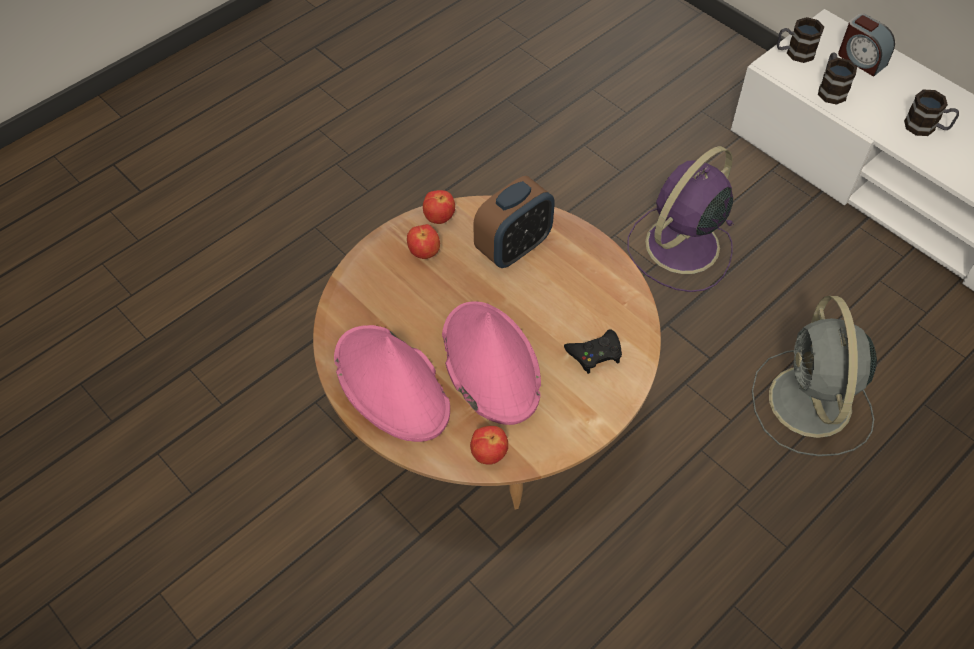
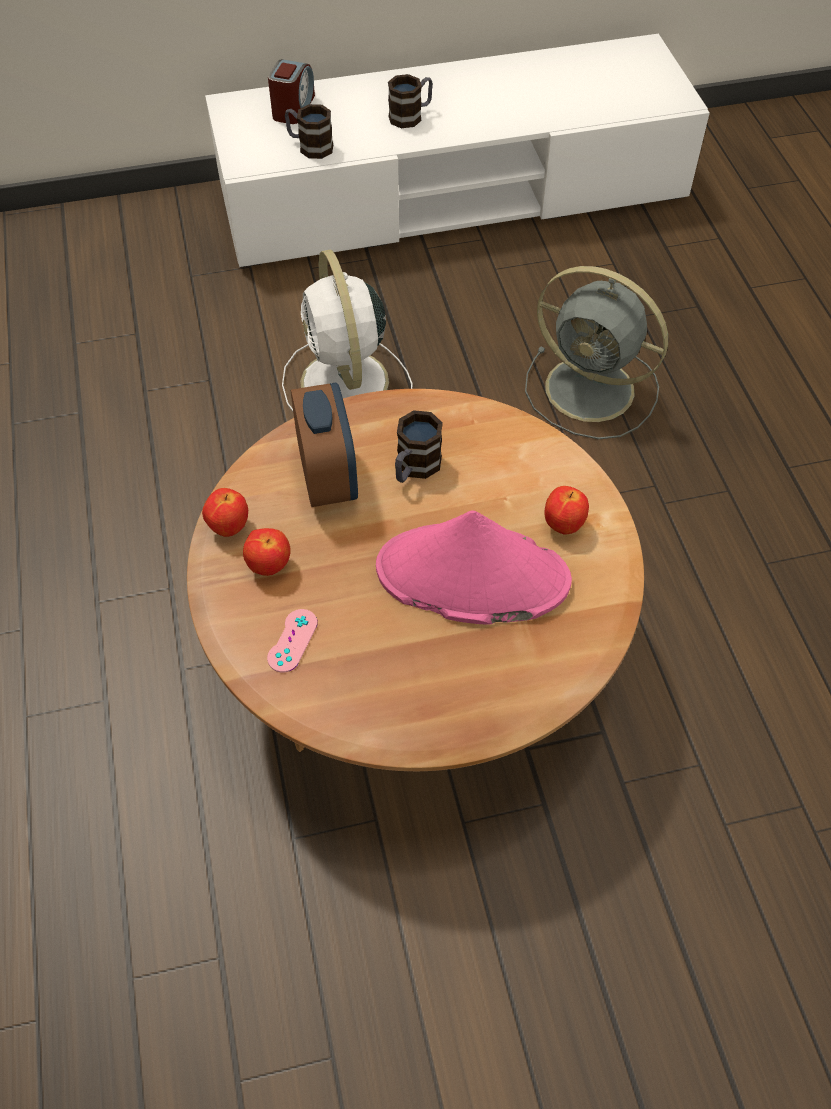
camera: 60 degrees left, 0 degrees up
(378, 292) = (292, 640): none -> pink game controller
(392, 385) = (439, 687): pink hat -> none
(489, 454) = (592, 634): apple -> apple (562, 524)
(595, 354) = (521, 477): black game controller -> none
(680, 247) = (345, 385): purple fan -> white fan
(794, 53) = (241, 144): mug -> mug (414, 468)
(861, 59) = (293, 108): alarm clock -> alarm clock turned 60 degrees counterclockwise

